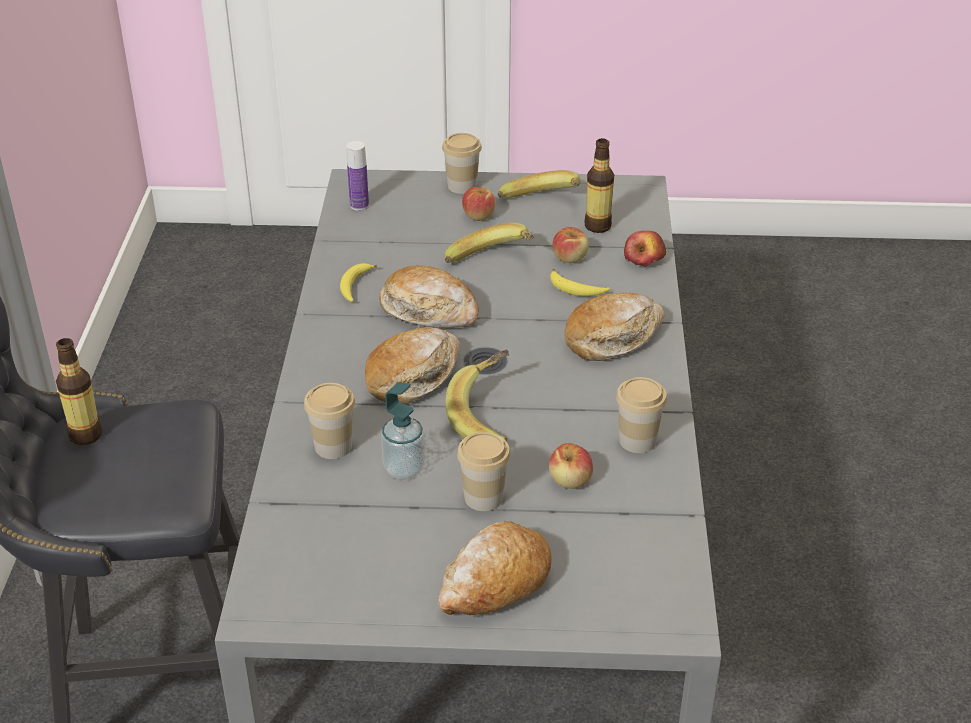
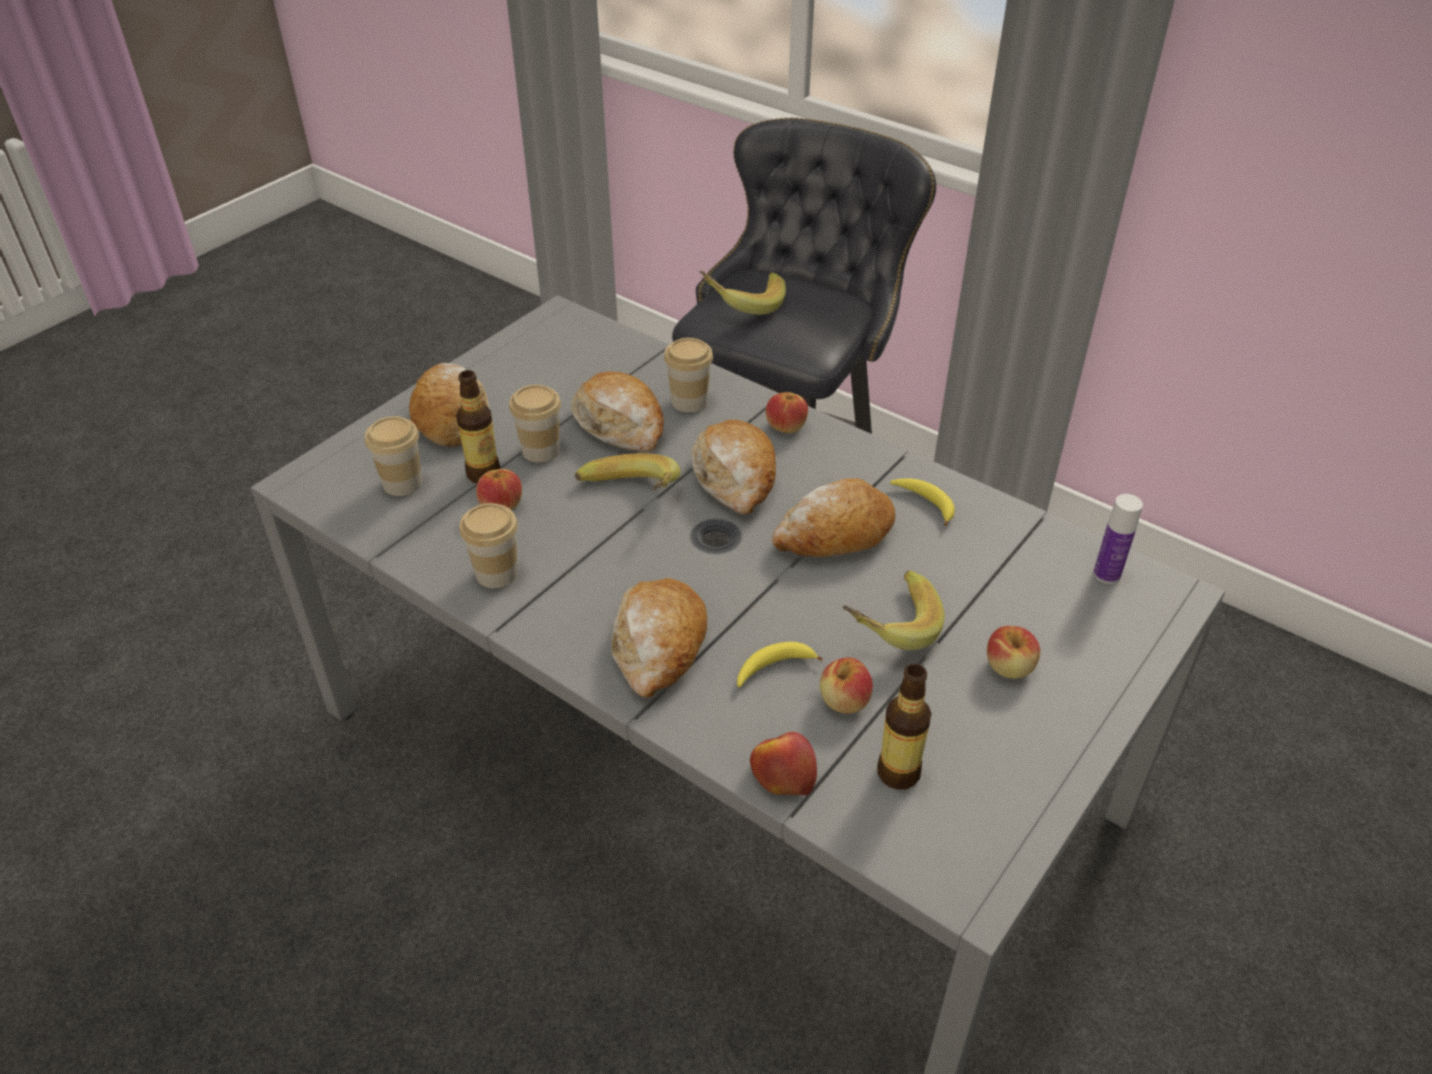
camera: 125 degrees right, 5 degrees up
(85, 435) = (829, 301): bottle -> bottle (484, 474)
(320, 380) = (786, 426): none -> apple
(404, 469) = (621, 425): soap dispenser -> bread
(462, 186) = (1101, 689): cup -> cup (402, 483)
(542, 205) = (994, 745): banana -> banana (743, 304)

